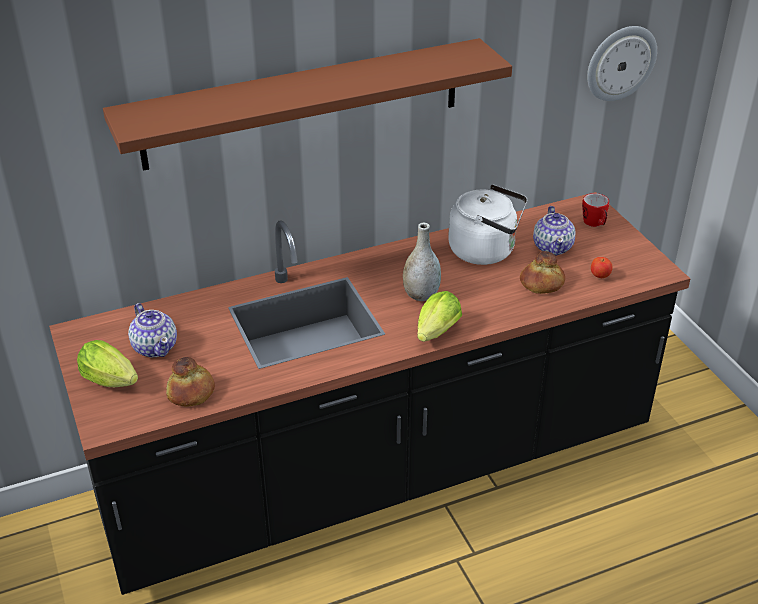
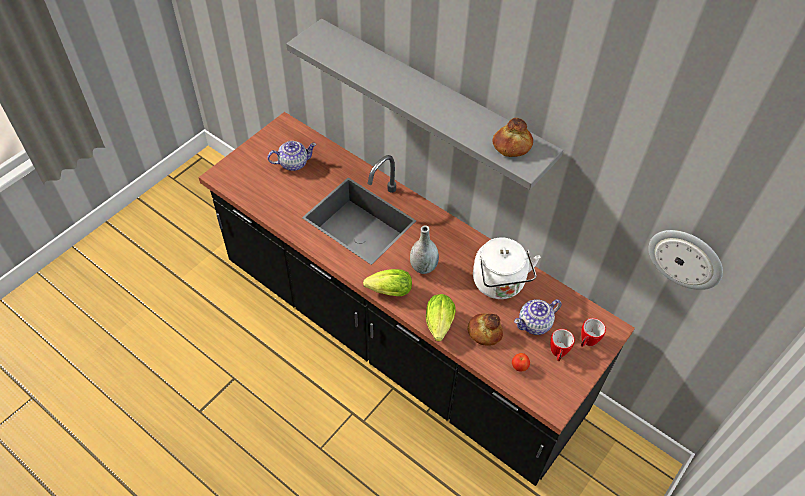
camera: 60 degrees right, 15 degrees up
(113, 382) = (254, 161): lettuce -> lettuce (439, 326)
(155, 347) = (293, 163): teapot -> teapot turned 135 degrees counterclockwise
(191, 392) = (265, 198): bread -> bread (512, 146)
(303, 104) = (432, 100): brown shelf -> grey shelf
(598, 246) = (558, 353): none -> mug

